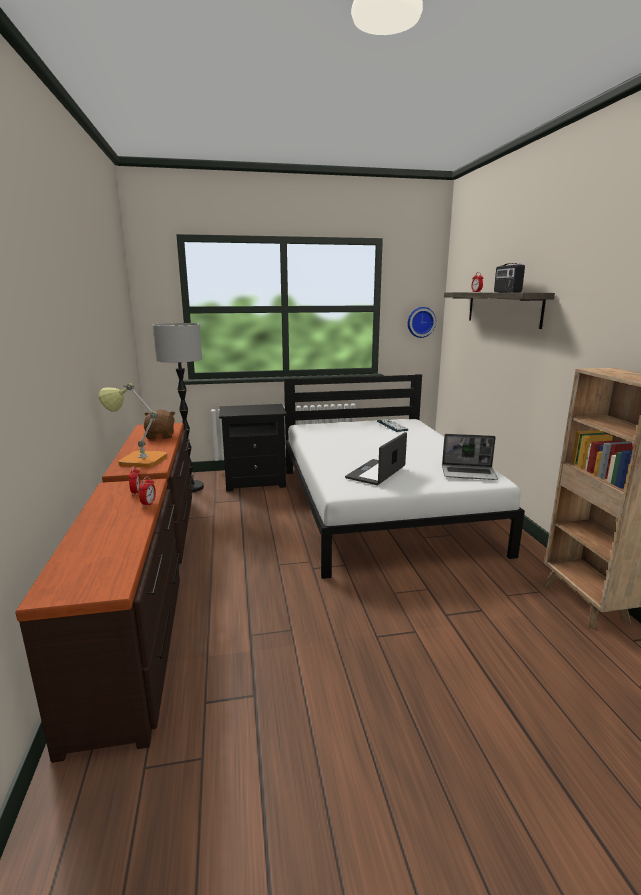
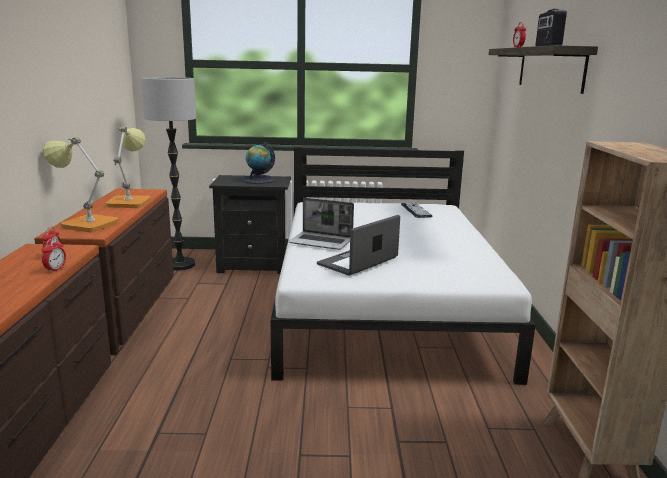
camera: 10 degrees right, 0 degrees up
(161, 436) = (130, 201): brown plush toy -> table lamp
(257, 408) = (258, 180): none -> globe
(420, 322) = (468, 87): wall clock -> none
(469, 473) = (473, 272): laptop -> laptop (322, 242)

